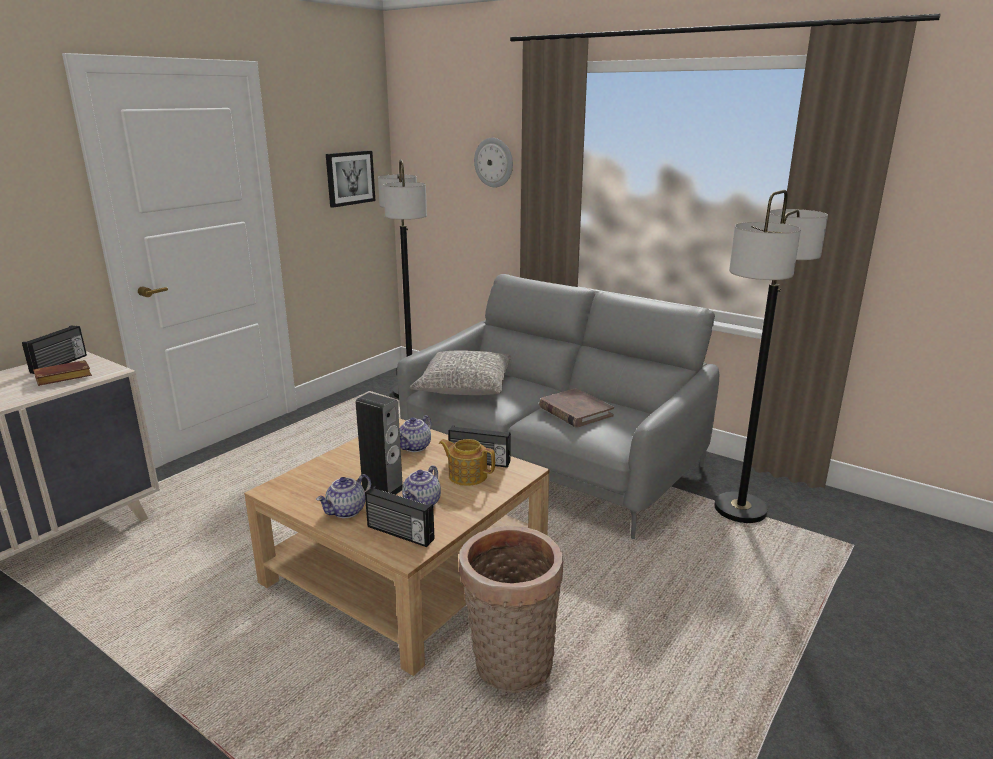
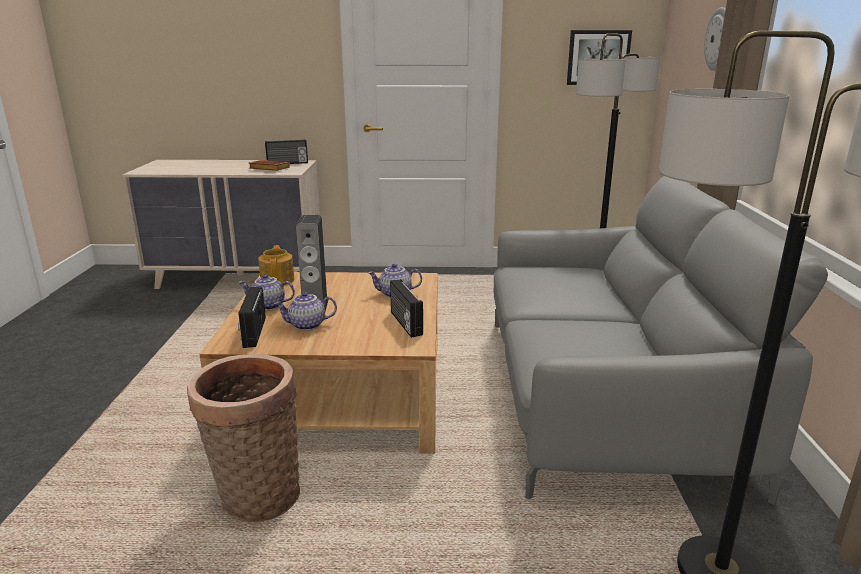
camera: 55 degrees right, 0 degrees up
(463, 386) = (541, 275): grey pillow -> none
(467, 475) = (374, 326): teapot -> teapot (278, 280)
(575, 411) = (580, 332): brown book -> none

